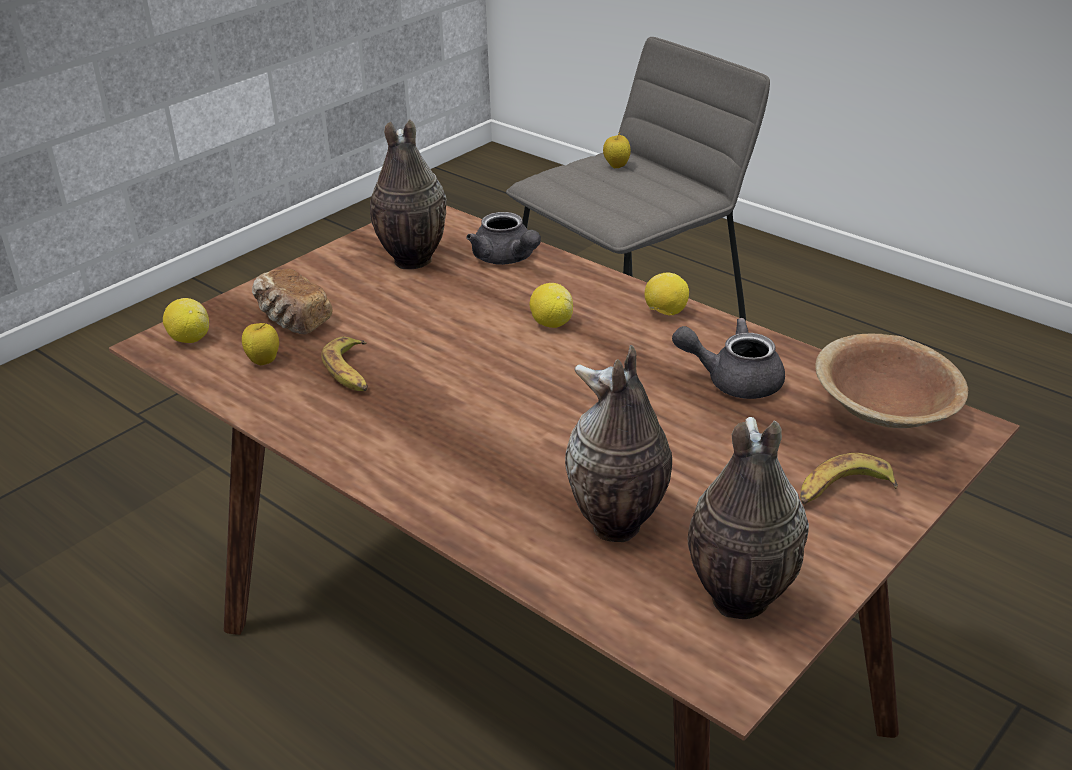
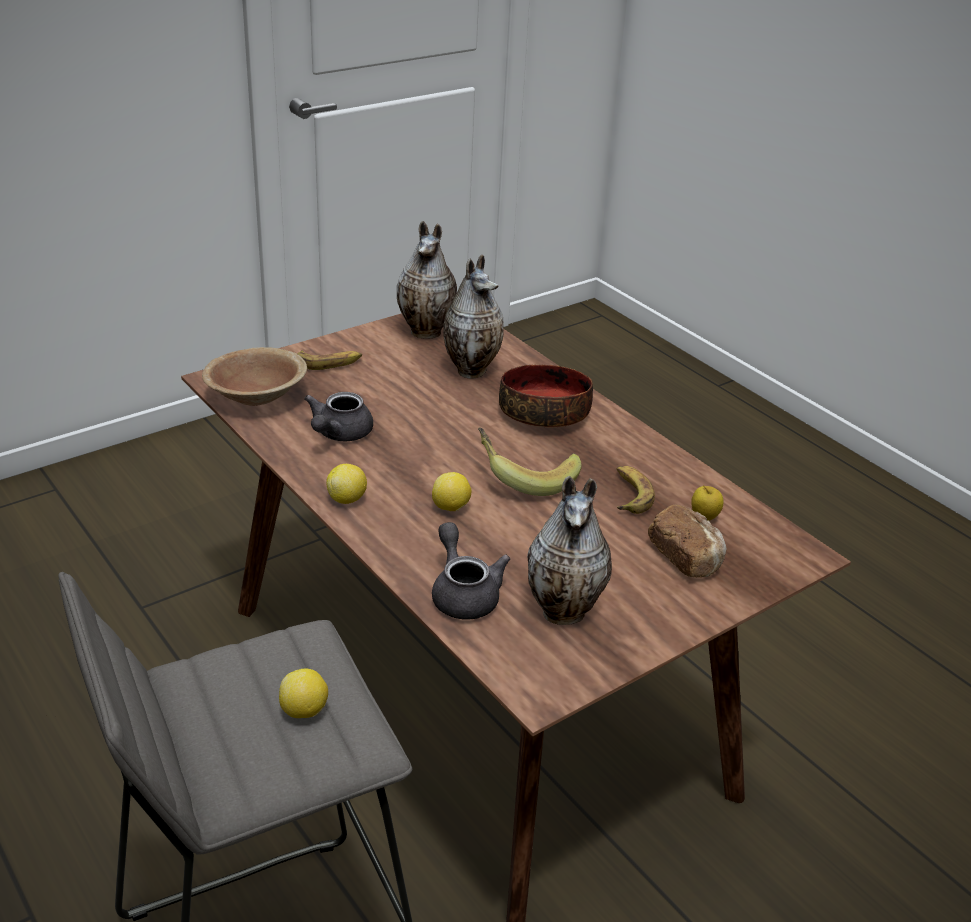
camera: 170 degrees left, 0 degrees up
(190, 339) = (777, 554): lemon -> lemon (304, 711)
(476, 465) = (545, 413): none -> bowl
(479, 370) = (525, 477): none -> banana
(616, 166) = (243, 754): apple -> none
(733, 380) = (338, 434): grey teapot -> grey teapot turned 90 degrees clockwise

